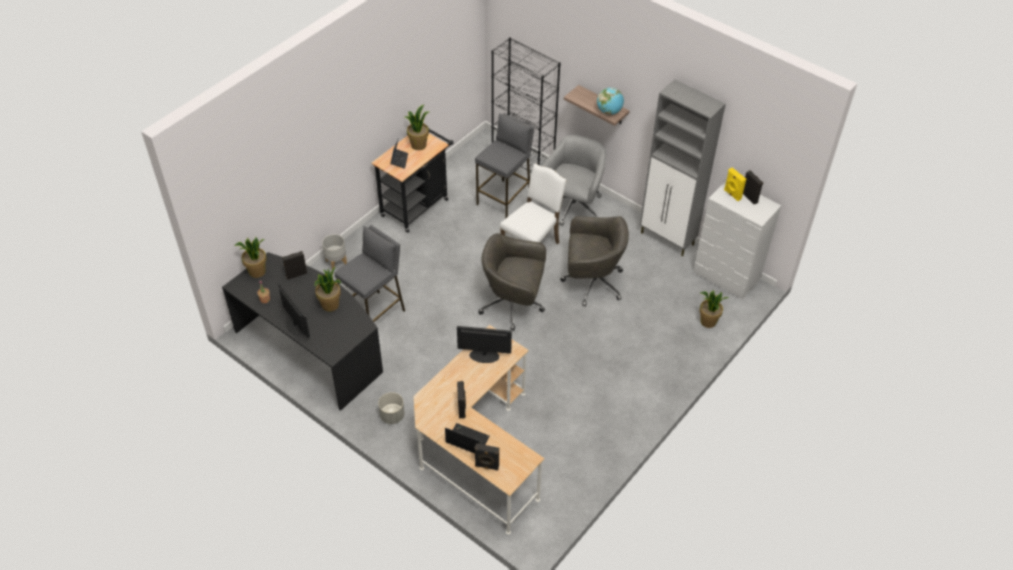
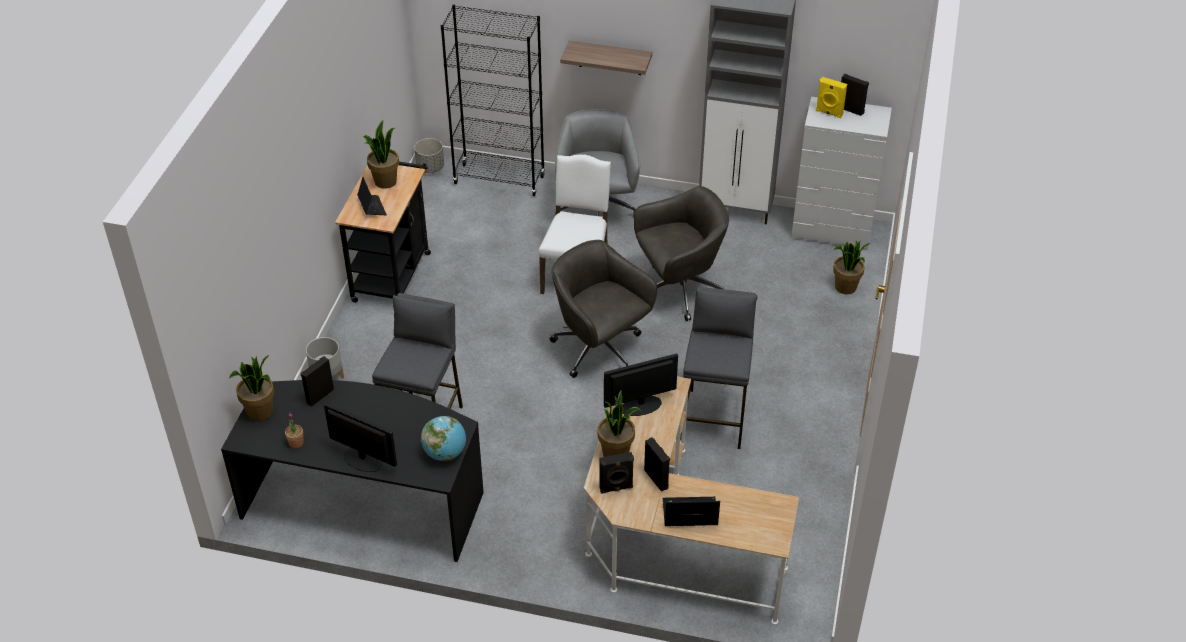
camera: 25 degrees left, 5 degrees down
(330, 305) = (394, 417): potted plant -> potted plant (616, 453)
(392, 415) = (532, 541): grey planter -> grey planter (430, 167)
(486, 466) = (736, 534): black speaker -> black speaker (616, 488)
(504, 199) = (504, 229): grey stool -> grey stool (714, 418)
(513, 305) = (599, 350): grey office chair -> grey office chair turned 60 degrees clockwise
(609, 112) = (629, 60): globe -> globe (445, 453)

